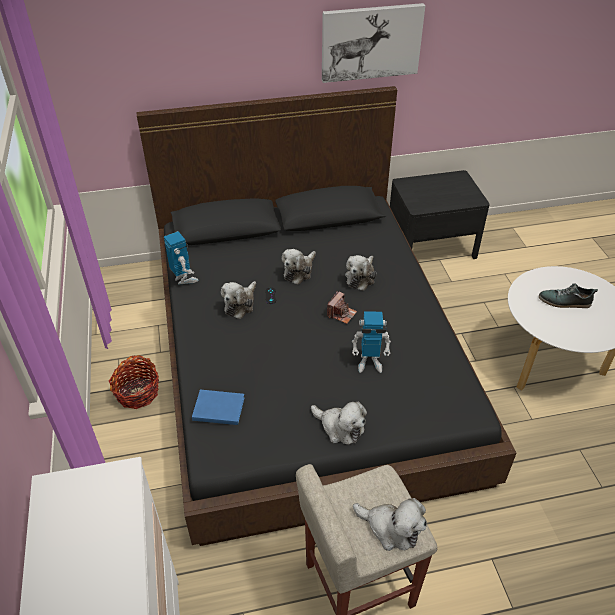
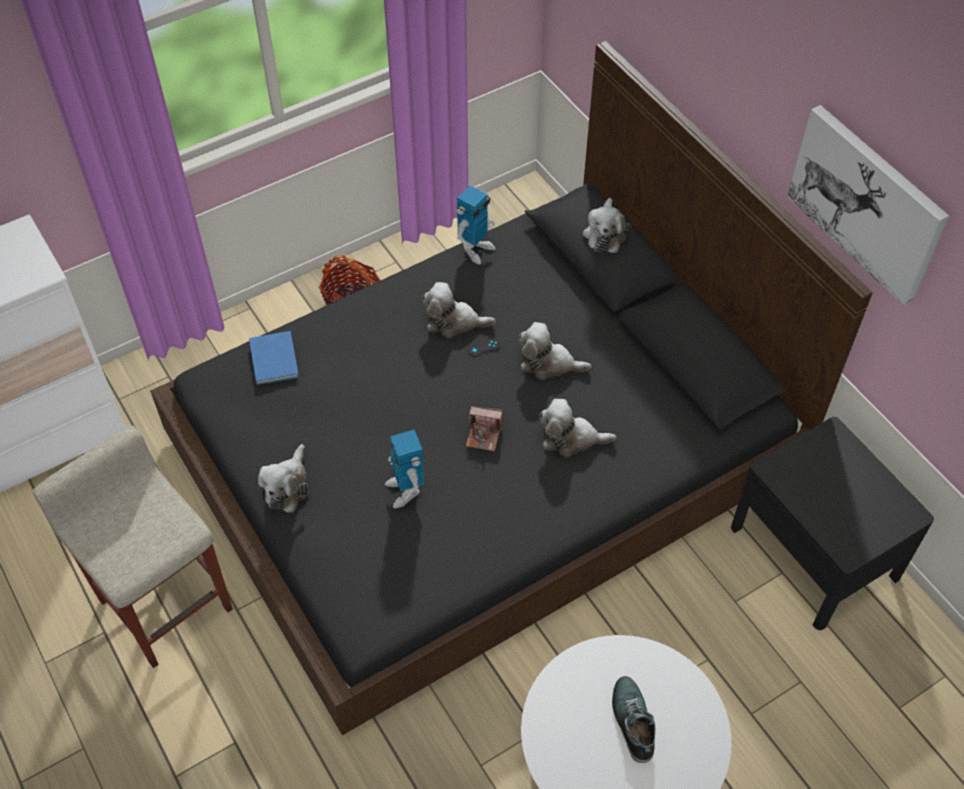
camera: 70 degrees right, 10 degrees up
(391, 528) = (123, 551): plush toy -> plush toy (605, 233)

